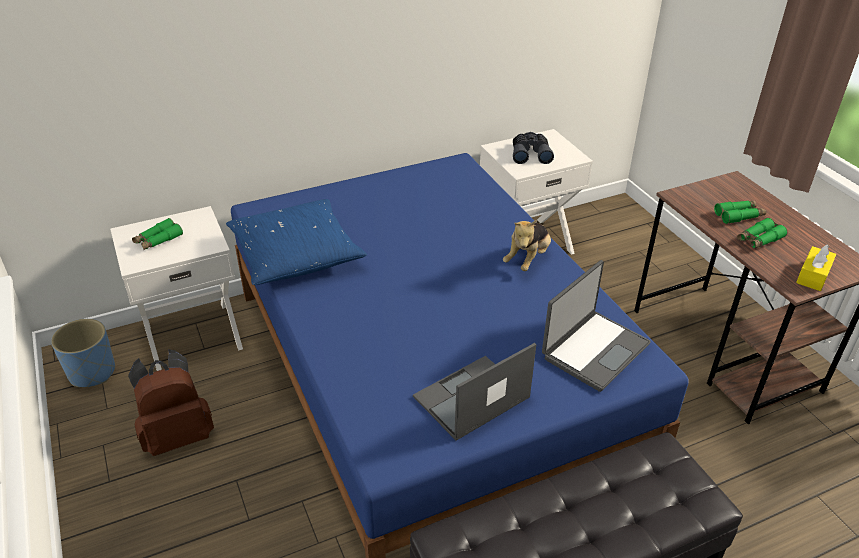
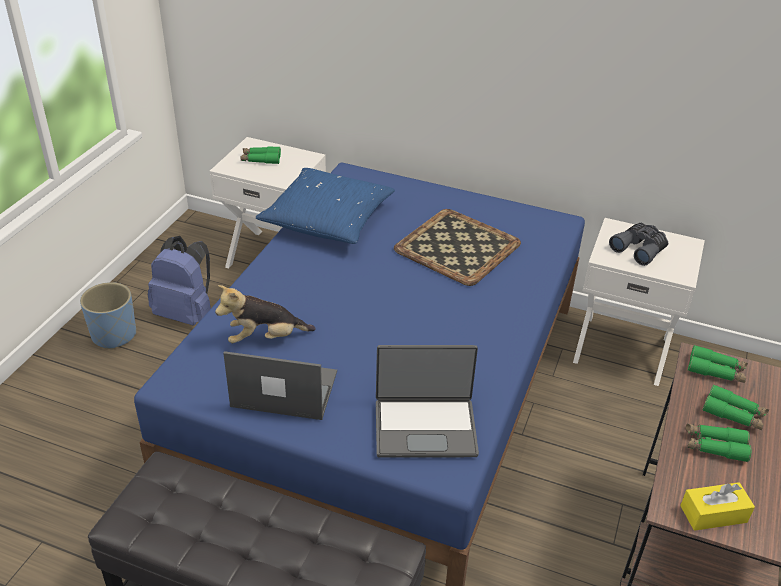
camera: 45 degrees right, 0 degrees up
(92, 373) = (193, 242): blue planter -> blue planter (114, 335)
(178, 435) = (186, 313): brown backpack -> blue backpack
(421, 218) = (457, 246): none -> tray
(528, 259) = (490, 328): plush toy -> plush toy (265, 338)
(696, 197) = (716, 371): none -> green binoculars

